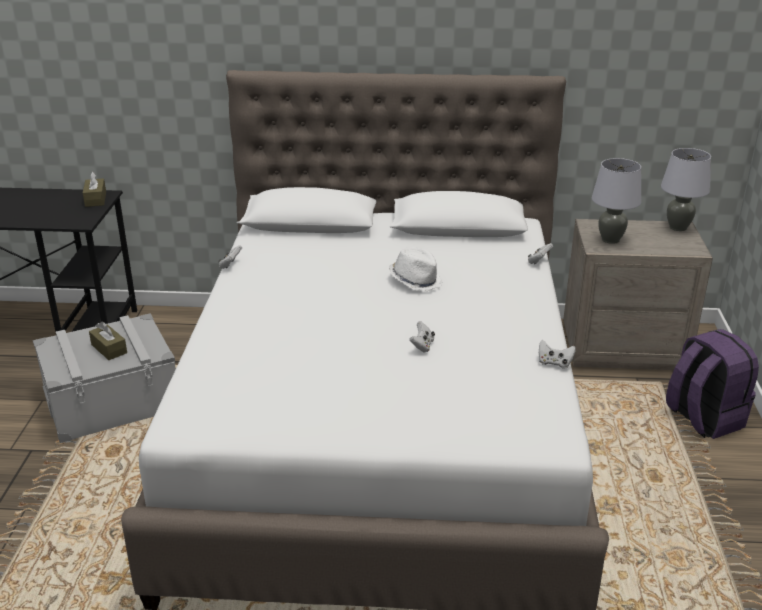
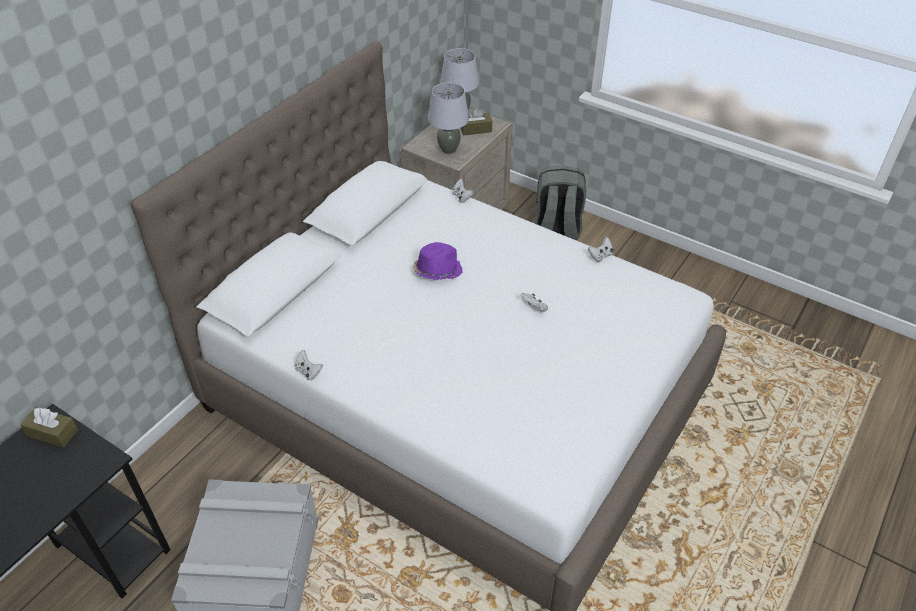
camera: 60 degrees left, 15 degrees up
(109, 349) = (251, 533): brown tissue box -> brown tissue box (475, 129)
(416, 281) = (437, 271): white hat -> purple hat
(703, 418) = (556, 230): purple backpack -> grey backpack

